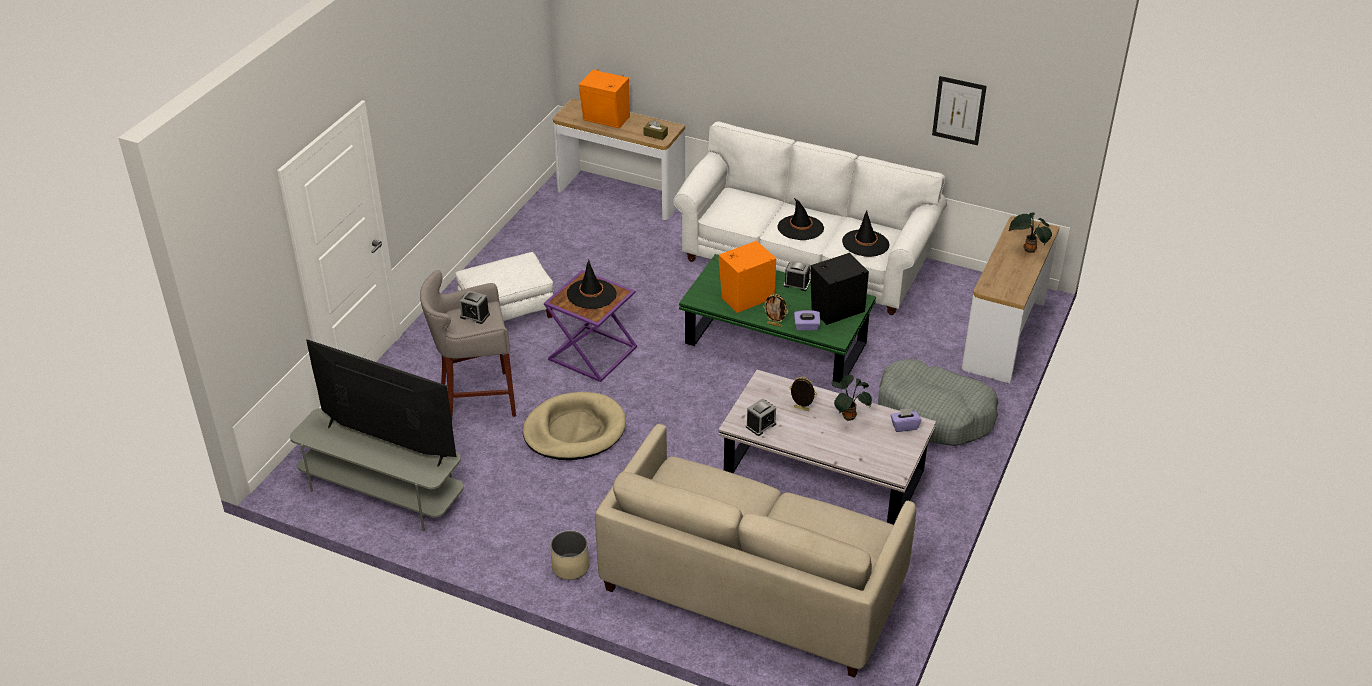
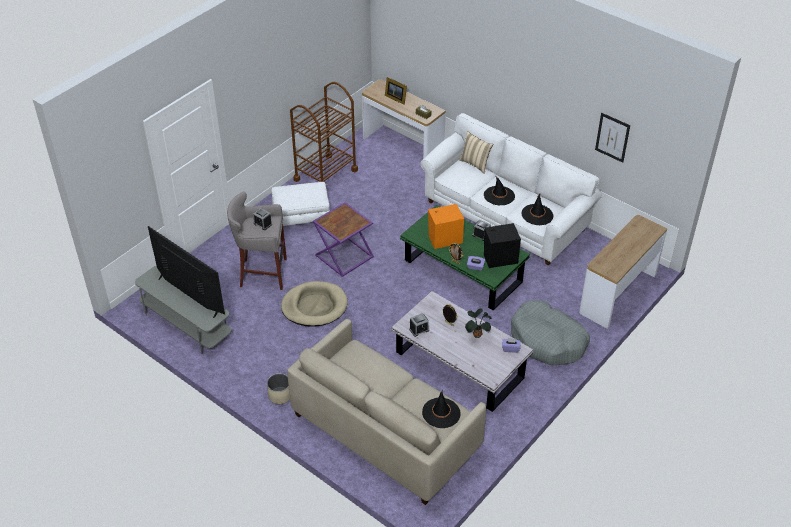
camera: 15 degrees right, 5 degrees up
(521, 249) = (325, 175): none -> brown cart
(591, 294) = (344, 220): black hat -> black hat (441, 413)
(606, 119) = (395, 98): orange speaker -> picture frame
(749, 192) = (475, 164): none -> beige pillow
(1028, 250) = (637, 241): potted plant -> none

